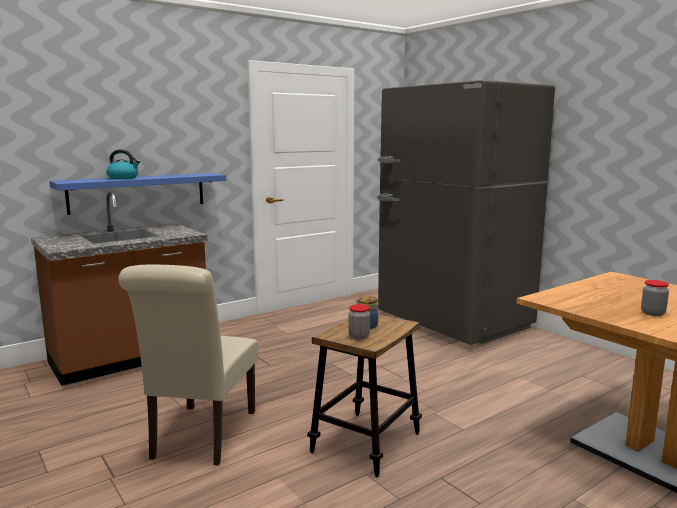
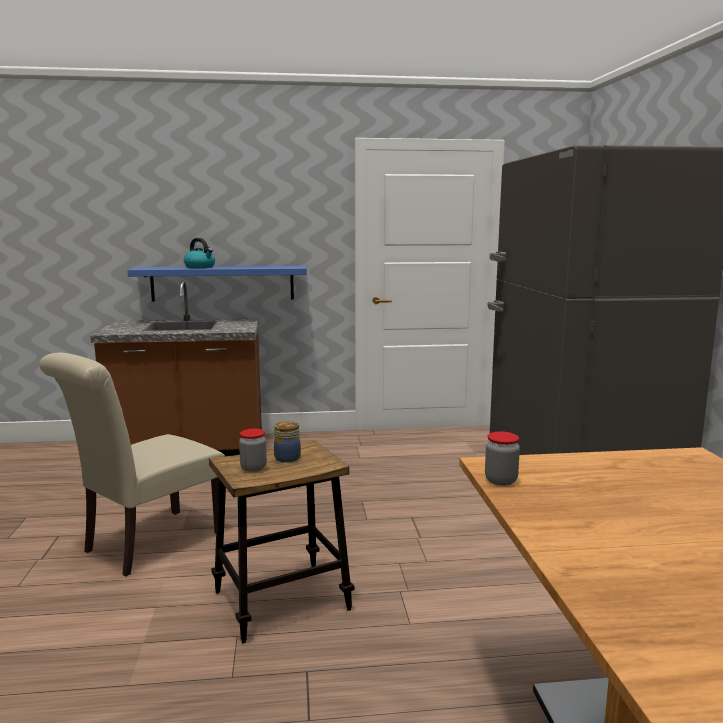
camera: 30 degrees right, 0 degrees up
(652, 313) = (613, 522): jar -> jar (501, 480)

